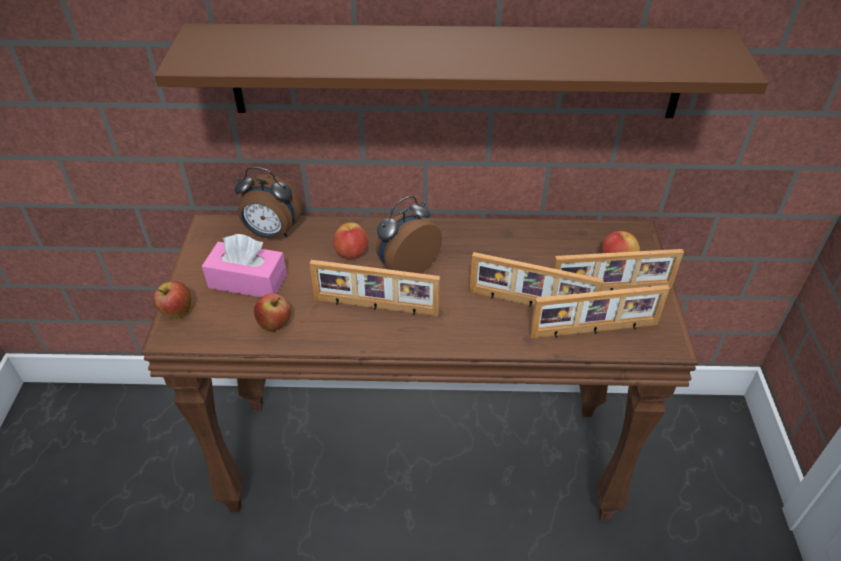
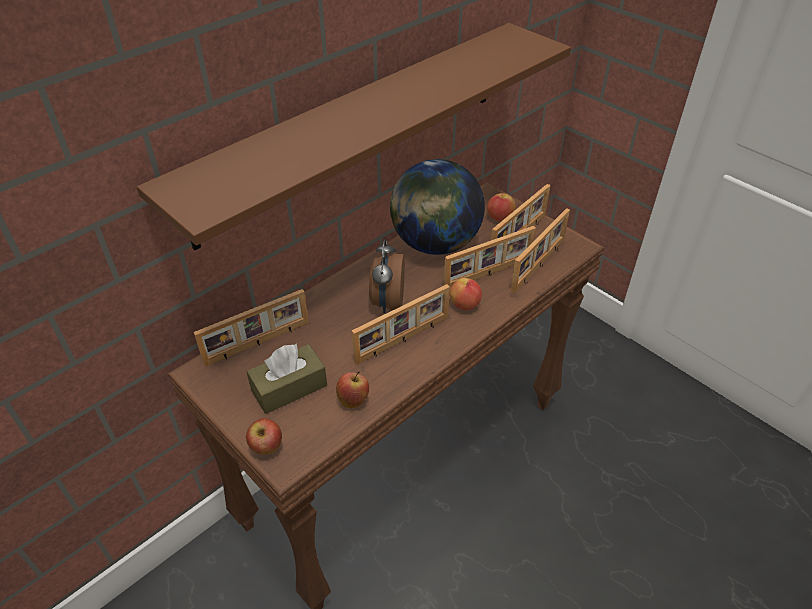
camera: 45 degrees left, 0 degrees up
(247, 281) = (289, 387): pink tissue box -> brown tissue box
(272, 233) = (258, 343): alarm clock -> picture frame
(351, 253) = (337, 318): apple -> apple (465, 305)
(517, 246) = (435, 244): none -> globe

